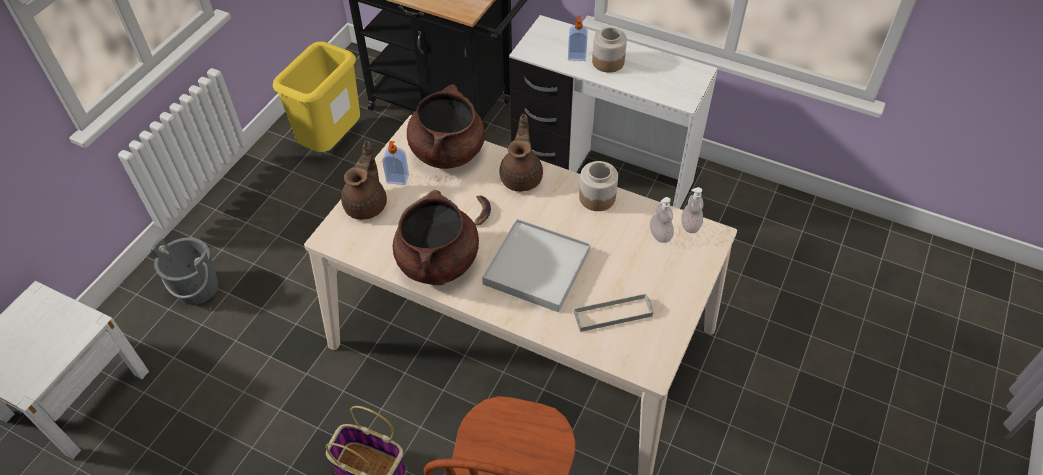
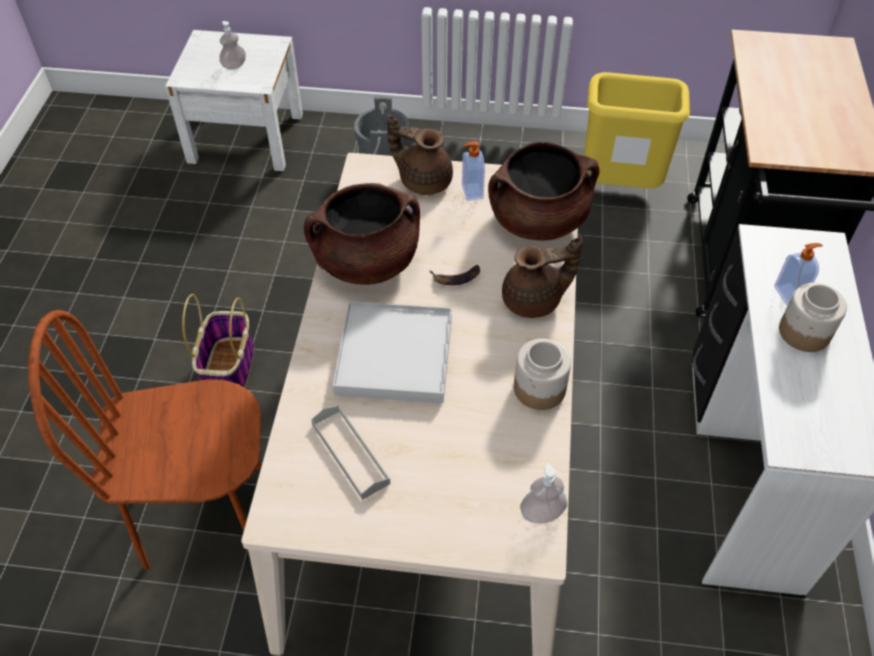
camera: 70 degrees right, 0 degrees up
(367, 204) = (423, 180): brown teapot -> brown teapot turned 150 degrees counterclockwise
(660, 235) = (506, 478): soap dispenser -> soap dispenser (234, 65)

